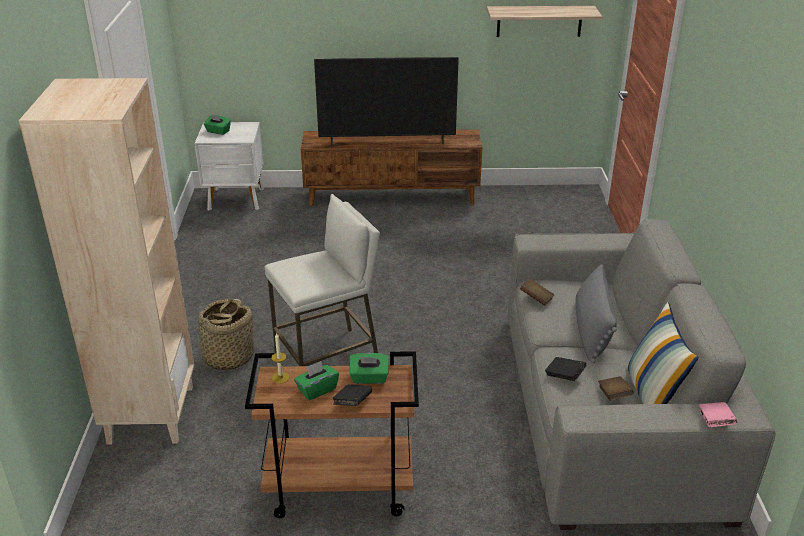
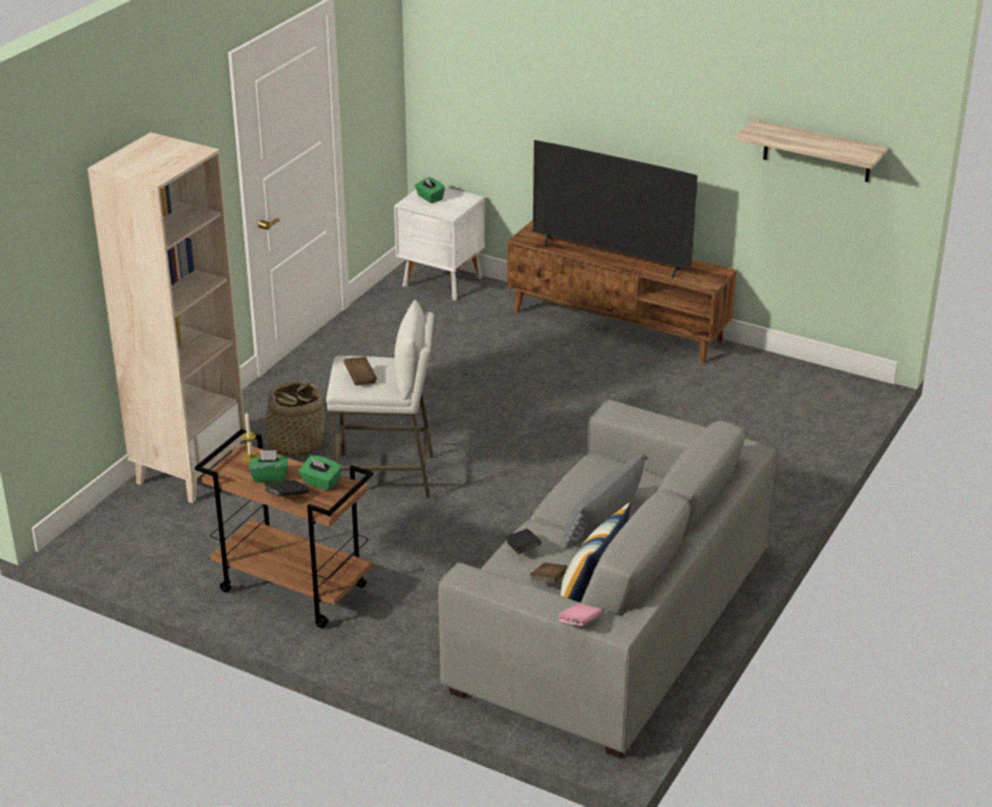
camera: 30 degrees right, 0 degrees up
(536, 299) = (579, 473): brown book -> brown book (360, 378)

